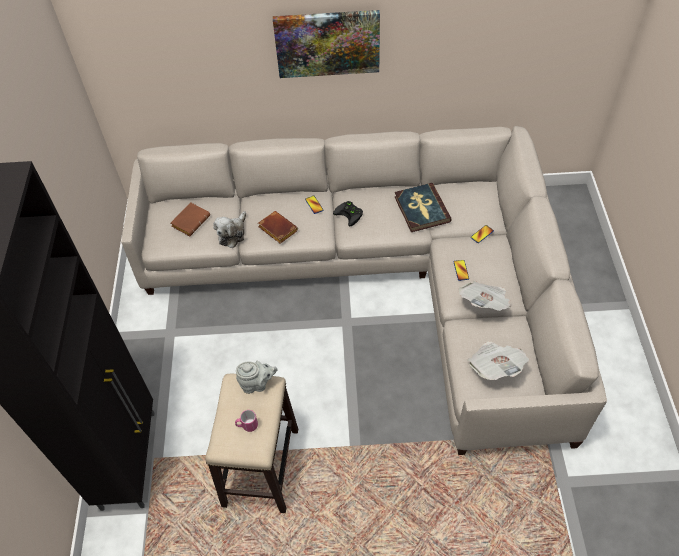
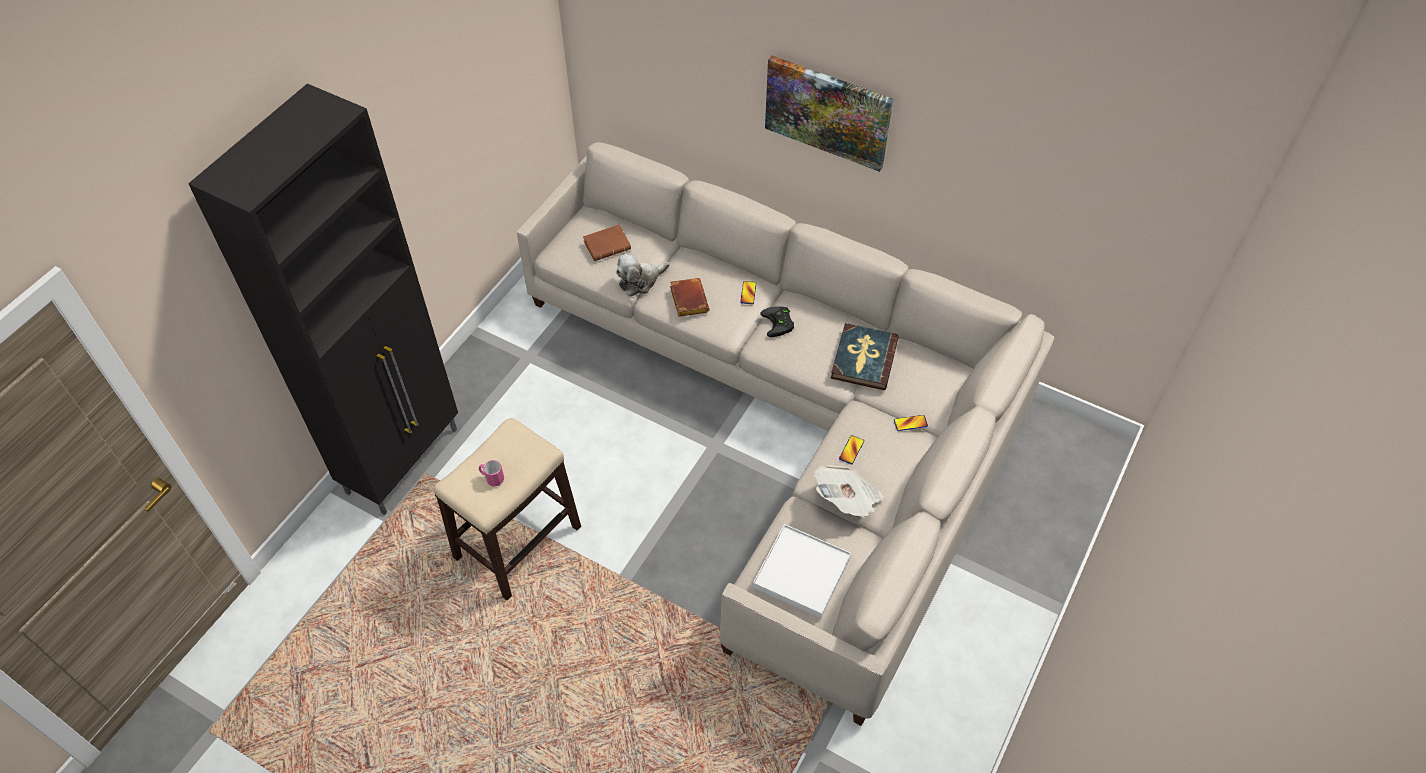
camera: 30 degrees right, 0 degrees up
(257, 384) = (531, 444): grey teapot -> none
(495, 367) = (801, 572): newspaper -> white tray

